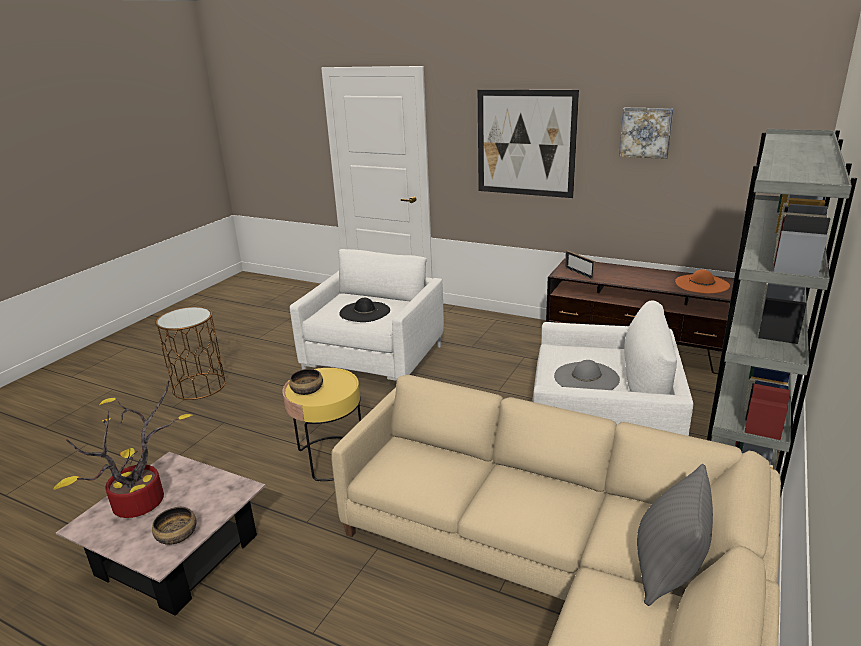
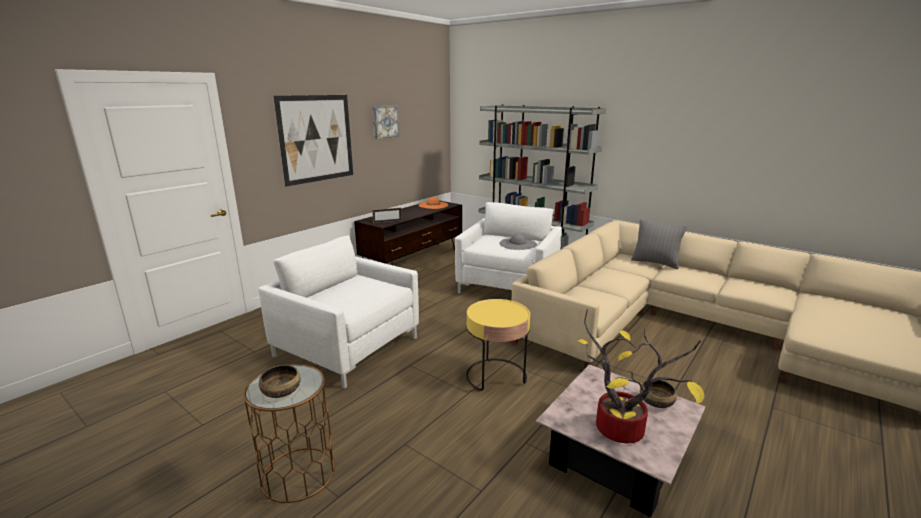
camera: 80 degrees left, 5 degrees down
(307, 390) = (502, 318): bowl -> bowl (281, 391)
(364, 312) = (364, 291): black hat -> none

